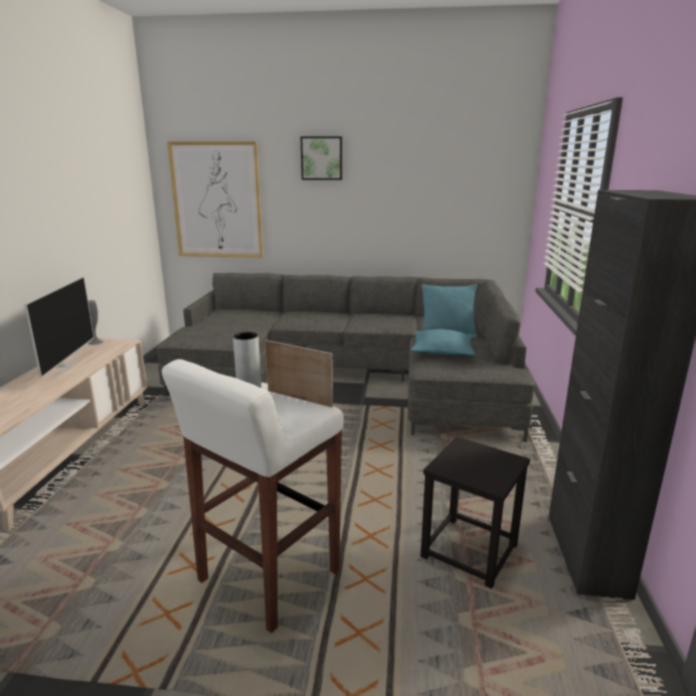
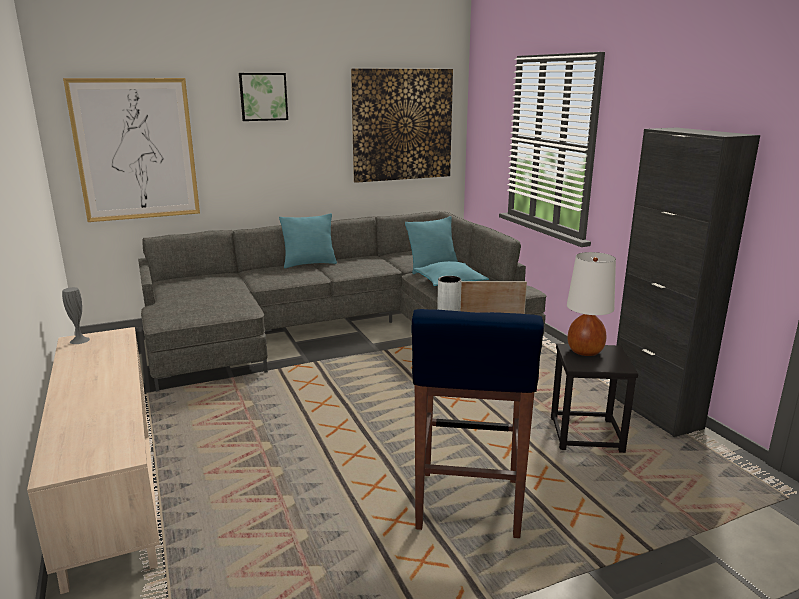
camera: 30 degrees left, 0 degrees up
(66, 365) = (90, 371): television -> none
(267, 577) = (468, 505): white stool -> blue stool
(343, 313) = (309, 264): none -> turquoise pillow
(459, 189) = (402, 125): none -> picture
(474, 454) = (585, 352): none -> white table lamp

